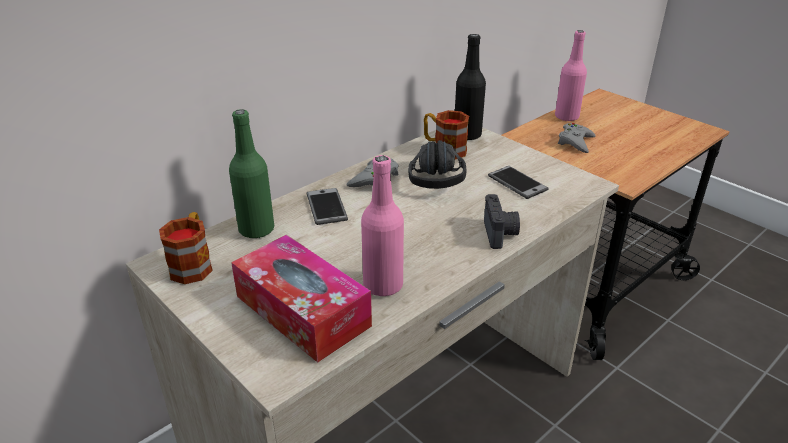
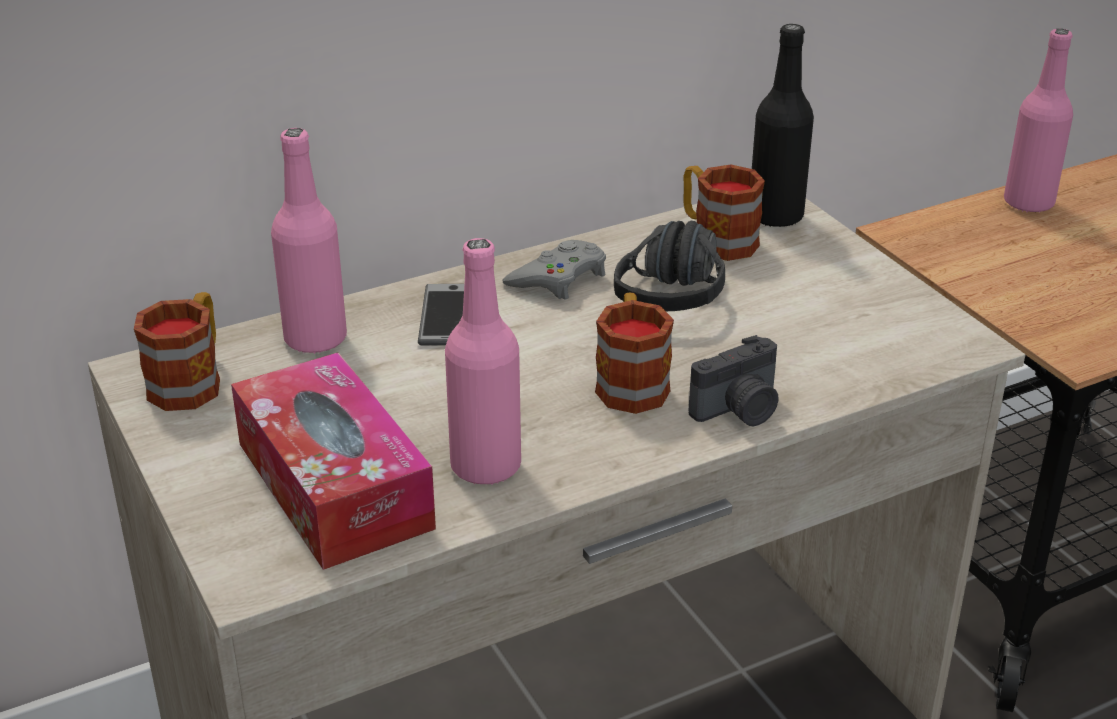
camera: 15 degrees right, 0 degrees up
(256, 230) = (315, 339): green bottle -> pink bottle
(438, 227) = (631, 381): none -> mug
(500, 233) = (739, 410): camera -> camera turned 45 degrees clockwise
(517, 183) = (823, 322): phone -> none
(575, 142) = (1018, 257): grey game controller -> none

